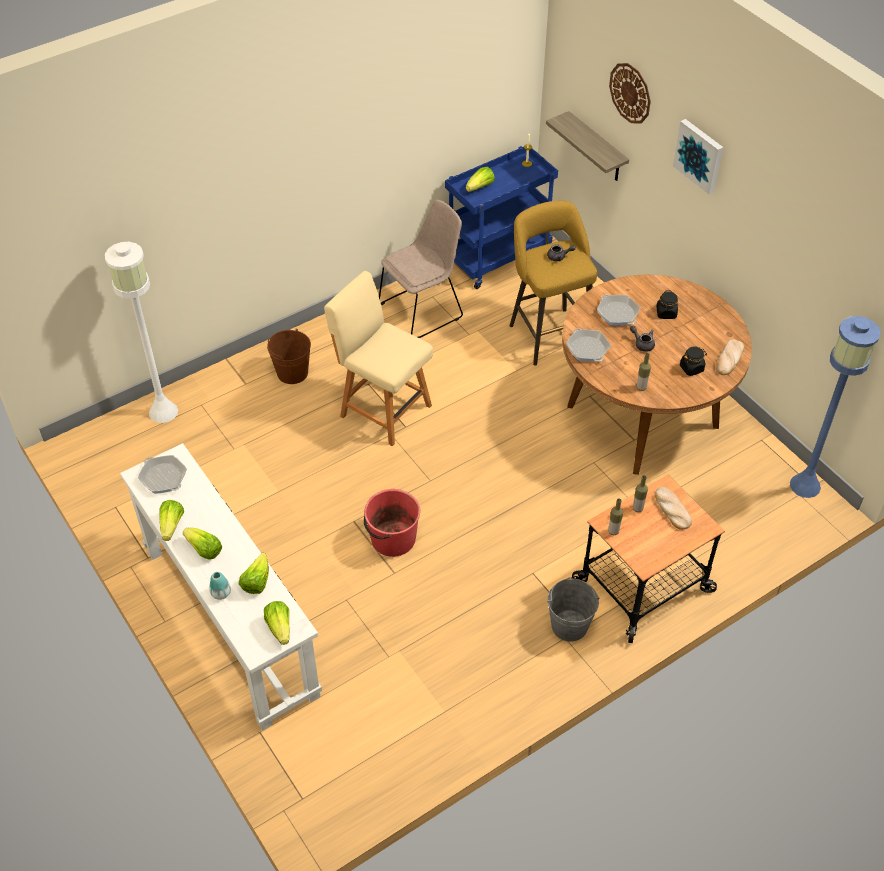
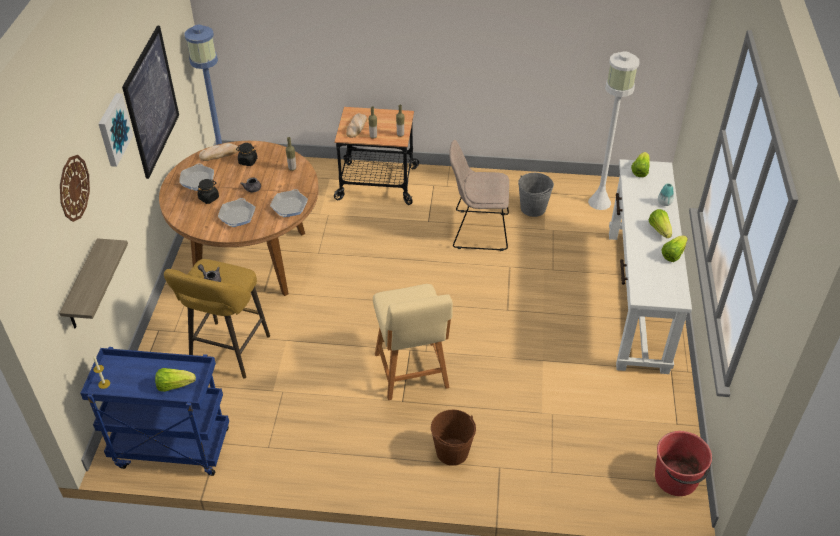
camera: 140 degrees left, 5 degrees down
(163, 411) = (589, 487): white floor lamp -> white floor lamp (599, 202)
(163, 478) = (660, 287): frying pan -> frying pan (197, 180)
(256, 582) = (637, 197): lettuce -> none
(392, 539) = (492, 285): red bucket -> red bucket (676, 479)
(422, 309) = (290, 439): beige chair -> beige chair (477, 230)
(569, 625) = (438, 189): grey bucket -> grey bucket (533, 208)
(768, 246) = (151, 102): none -> picture

